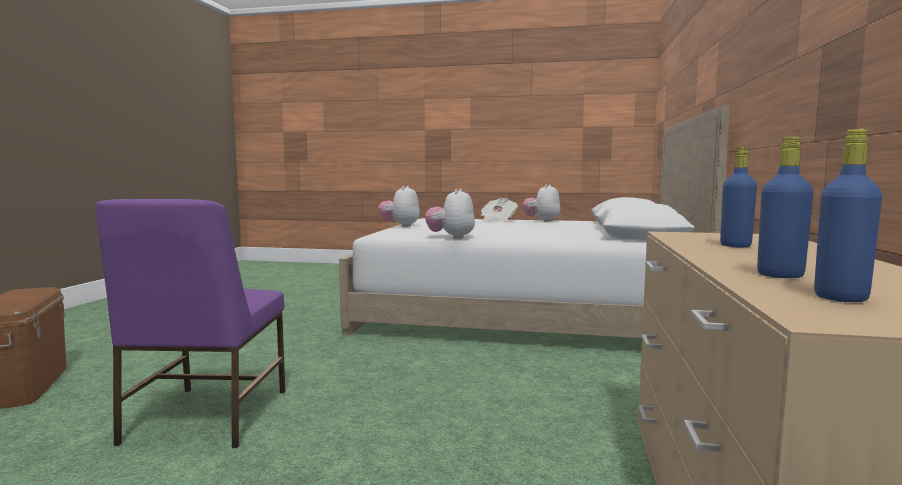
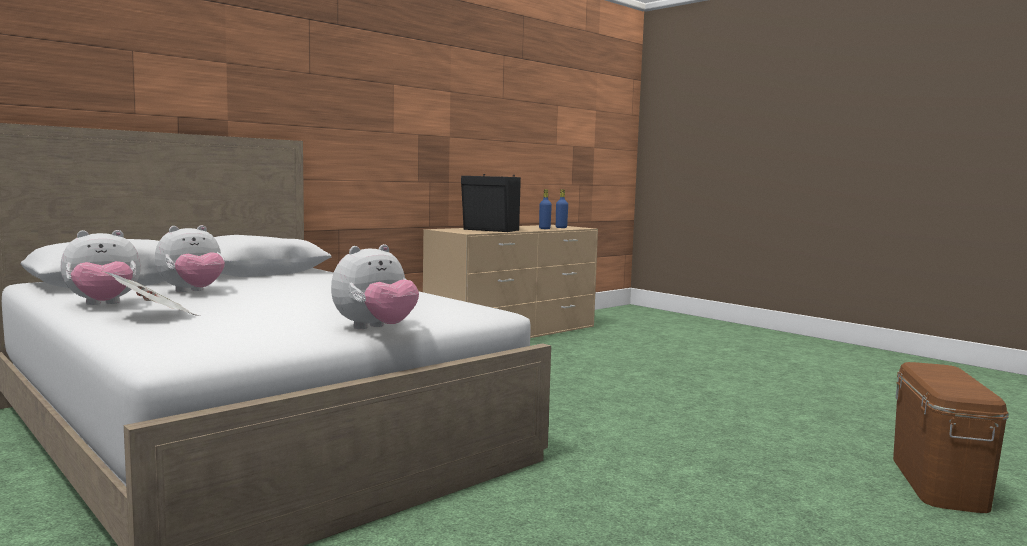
camera: 145 degrees left, 0 degrees up
(205, 417) = (718, 410): purple chair -> none
(451, 238) = (427, 294): plush toy -> plush toy (192, 292)
(735, 246) = (491, 230): blue bottle -> black speaker

